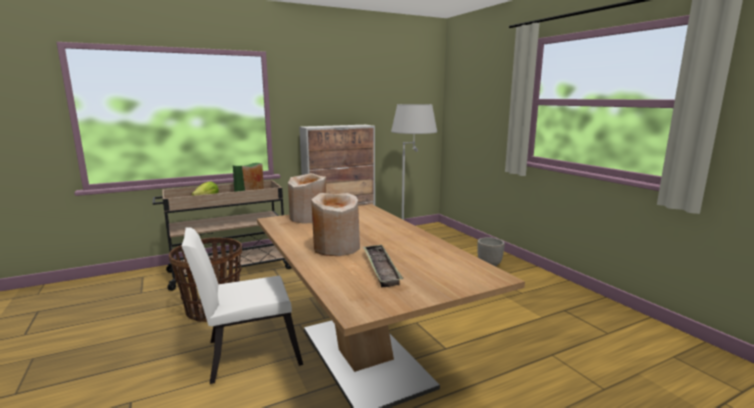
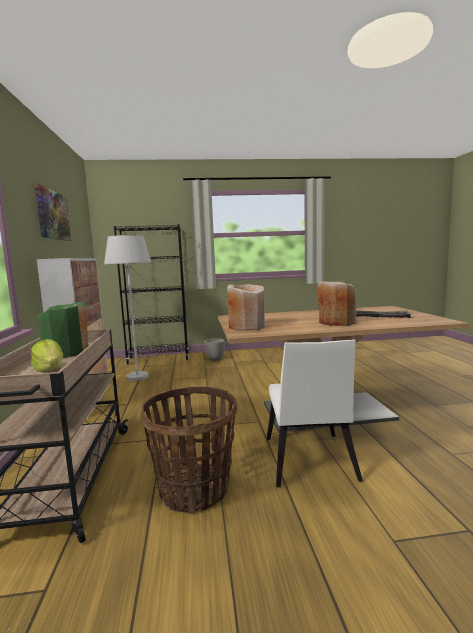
camera: 70 degrees left, 5 degrees down
(348, 88) = (52, 215): none -> picture
(460, 240) = (158, 359): none -> black bookcase

